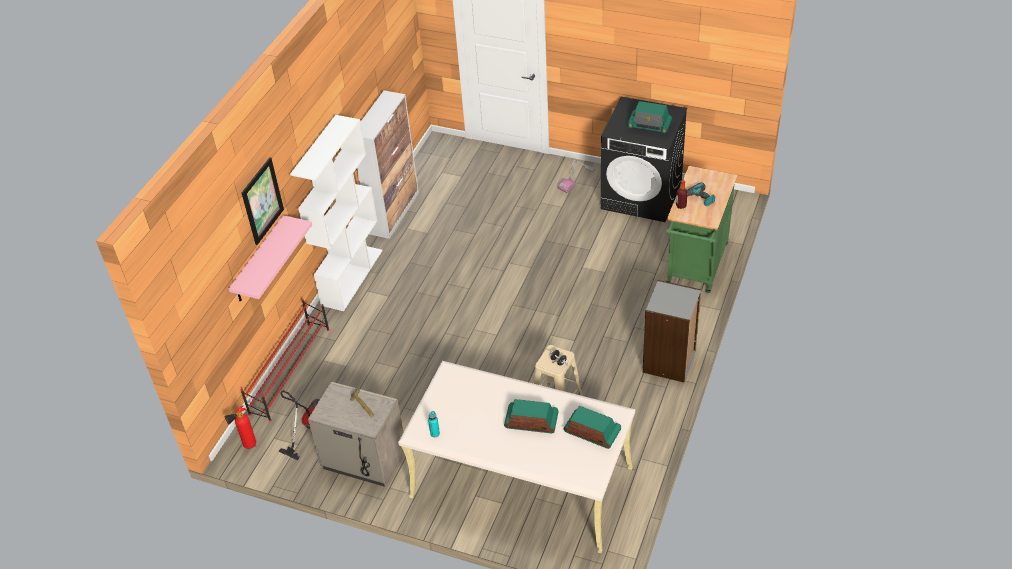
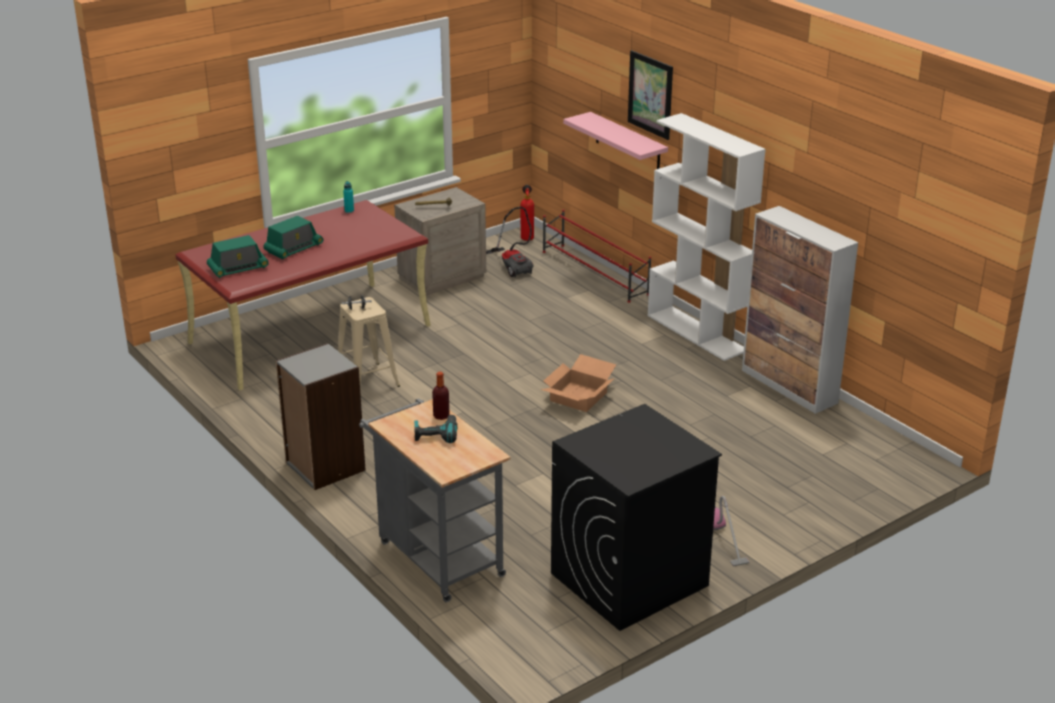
camera: 120 degrees right, 15 degrees down
(485, 292) = (579, 397): none -> cardboard box
(520, 482) = (311, 333): beige desk -> red desk
(649, 125) = (622, 447): radio -> none
(696, 268) = (436, 555): green cart -> grey cart

